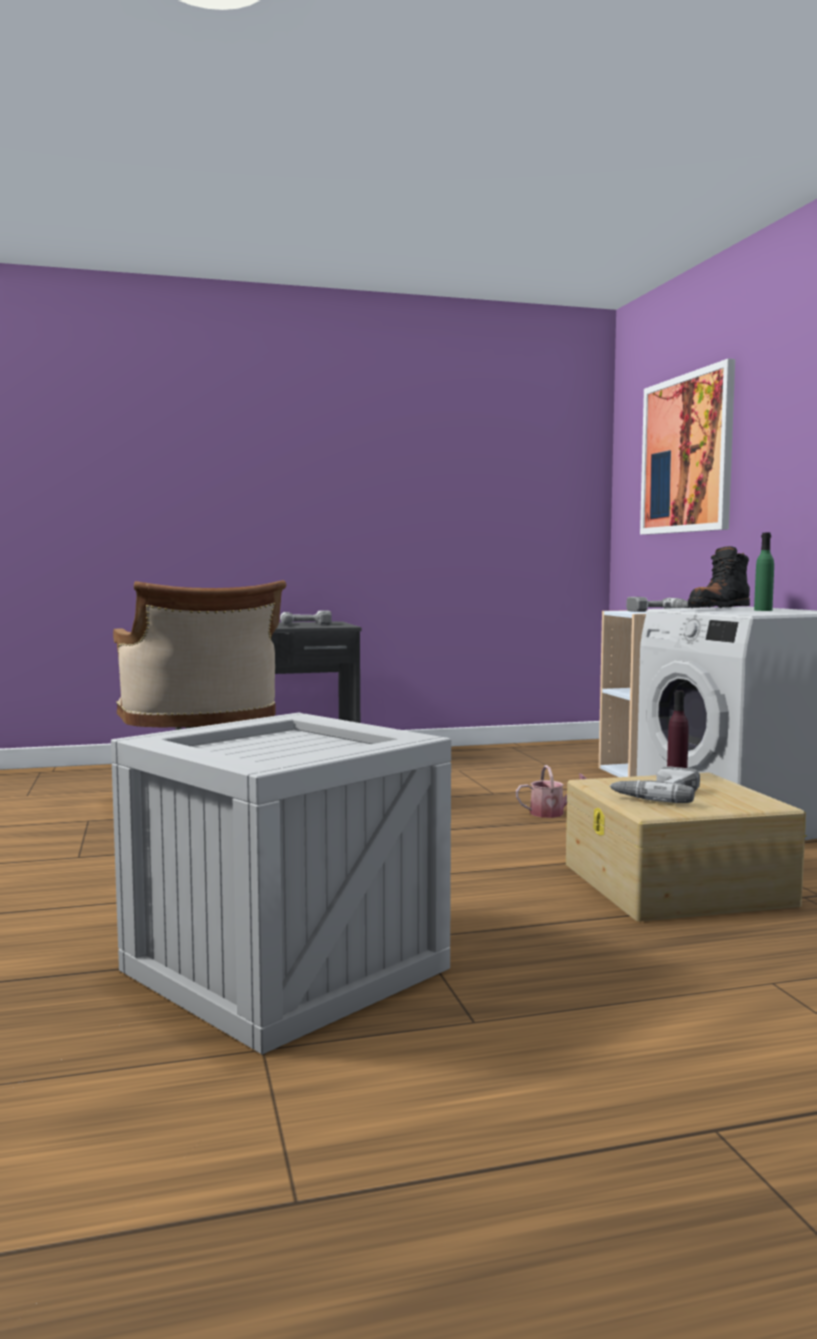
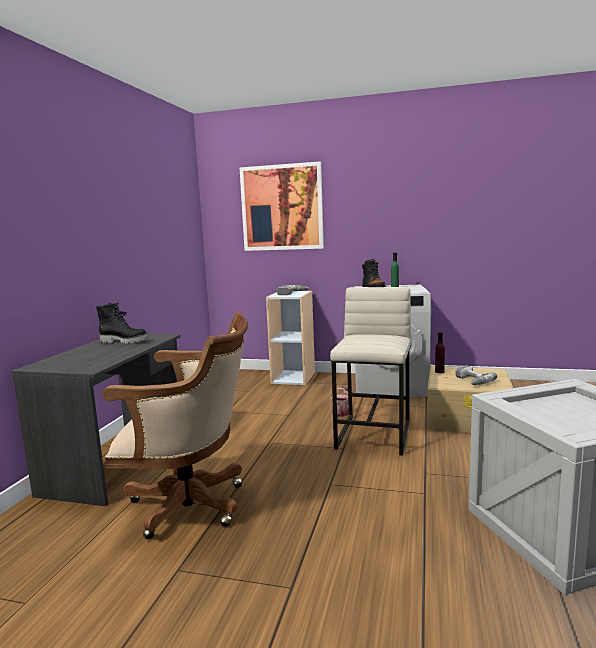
camera: 60 degrees left, 5 degrees up
(304, 624) = (125, 341): power drill -> black boot
(492, 838) = (373, 434): none -> beige stool

